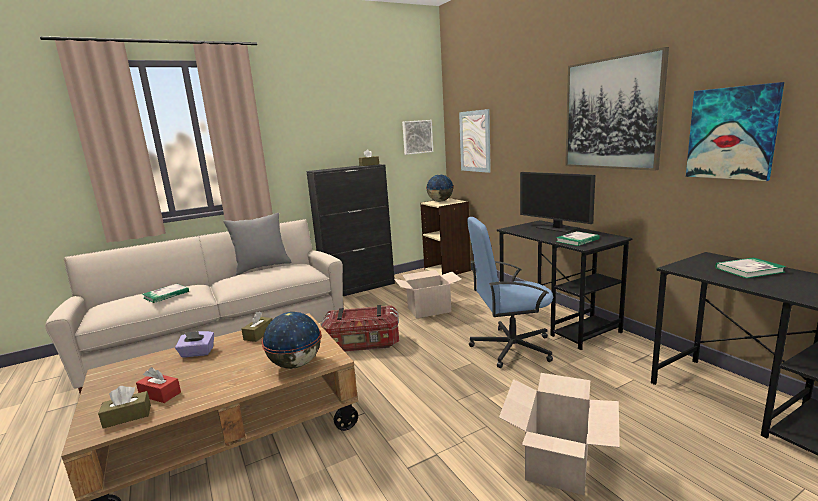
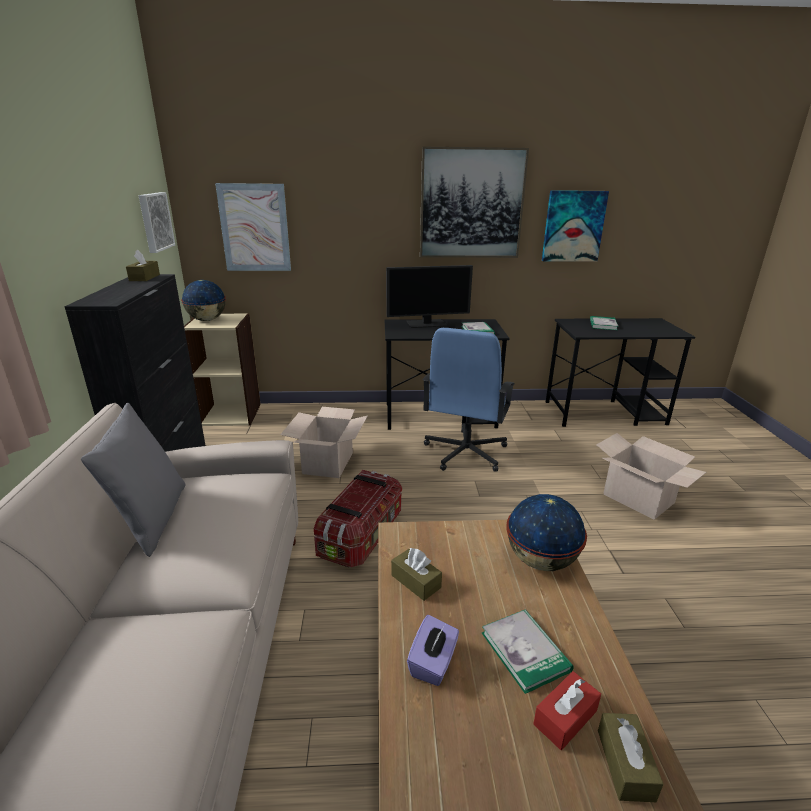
camera: 65 degrees left, 10 degrees up
(166, 295) = (154, 675): book -> book (525, 651)

